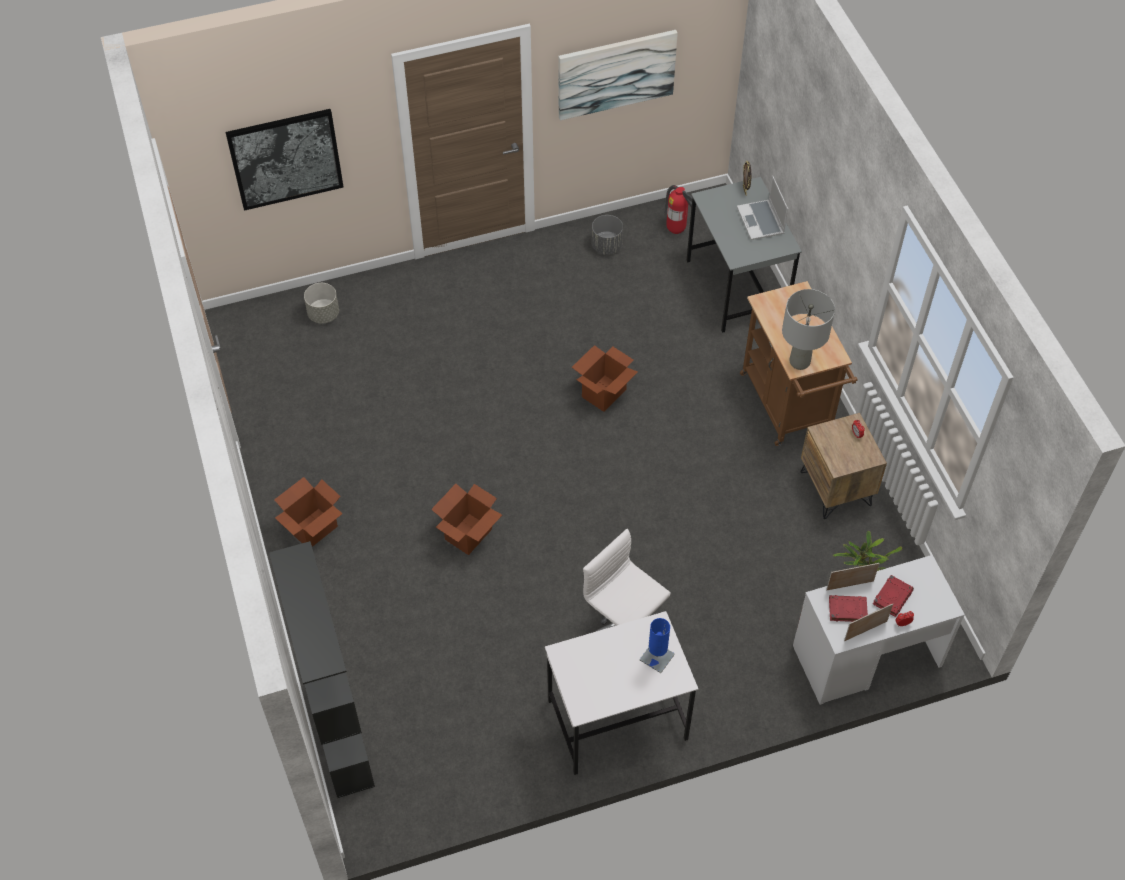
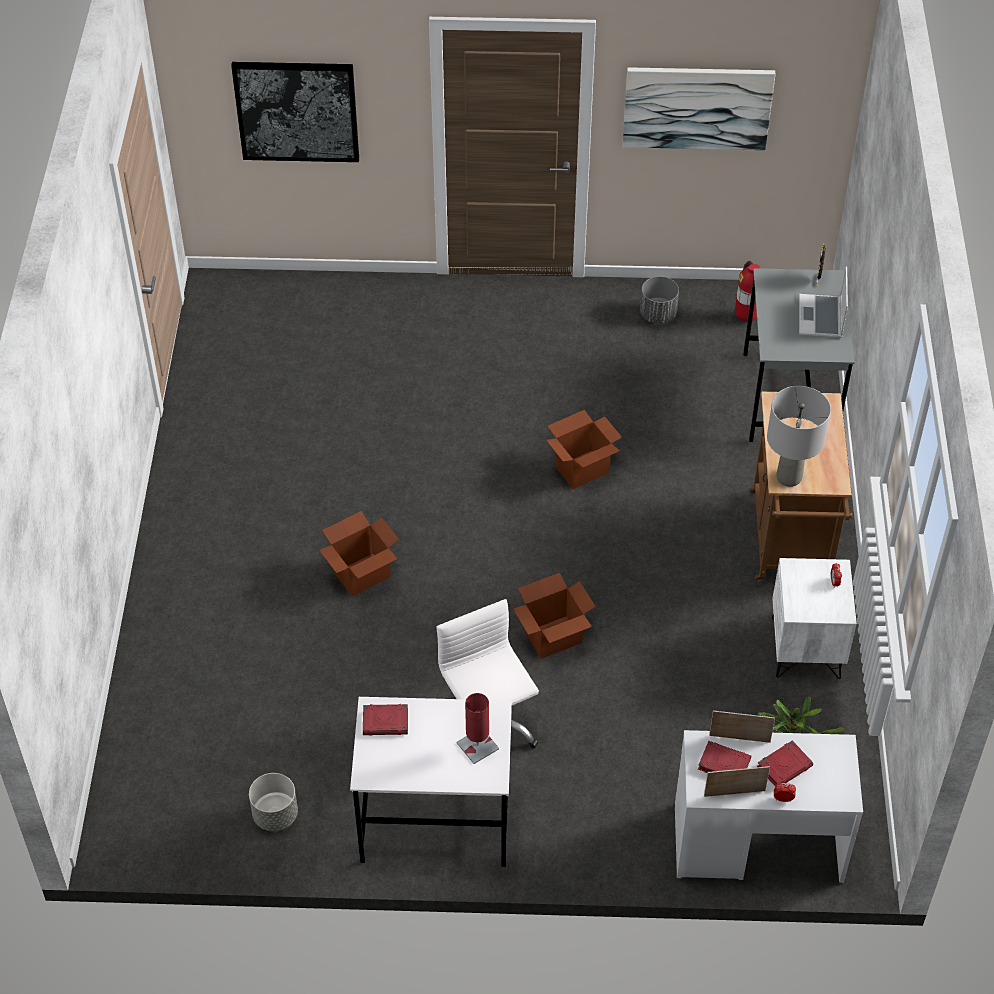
camera: 20 degrees right, 5 degrees down
(313, 529) = (198, 521): cardboard box -> cardboard box (553, 637)
(323, 314) = (312, 304): grey planter -> grey planter (275, 814)
(338, 731) = (129, 735): black bookcase -> none
(576, 661) = (386, 722): none -> red book
(657, 657) = (477, 746): blue table lamp -> red table lamp
(836, 488) = (806, 648): brown nightstand -> white nightstand

